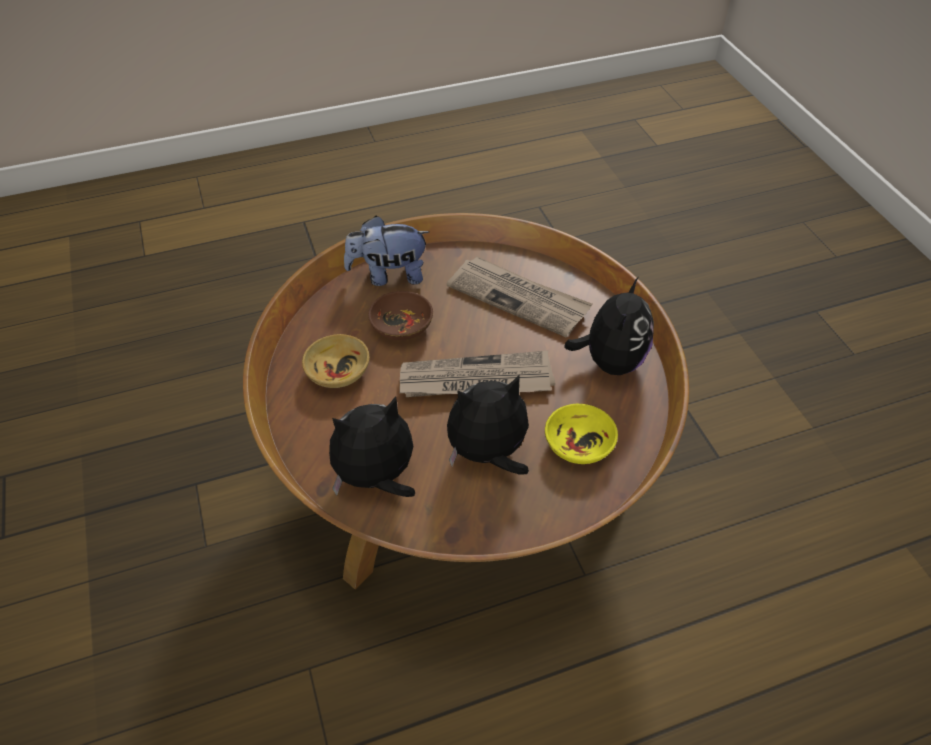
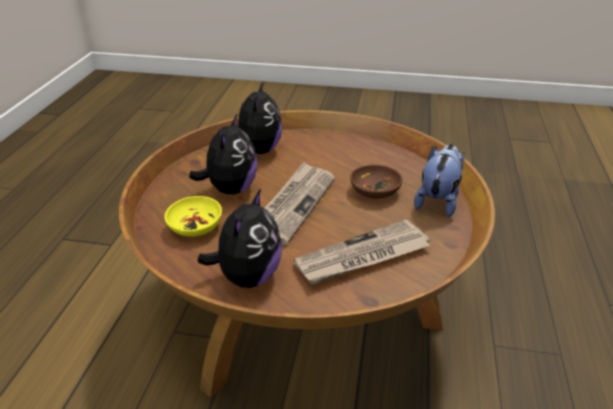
camera: 120 degrees right, 15 degrees down
(337, 371) = (352, 157): beige bowl -> none
(610, 361) = (247, 277): plush toy -> plush toy turned 120 degrees counterclockwise

